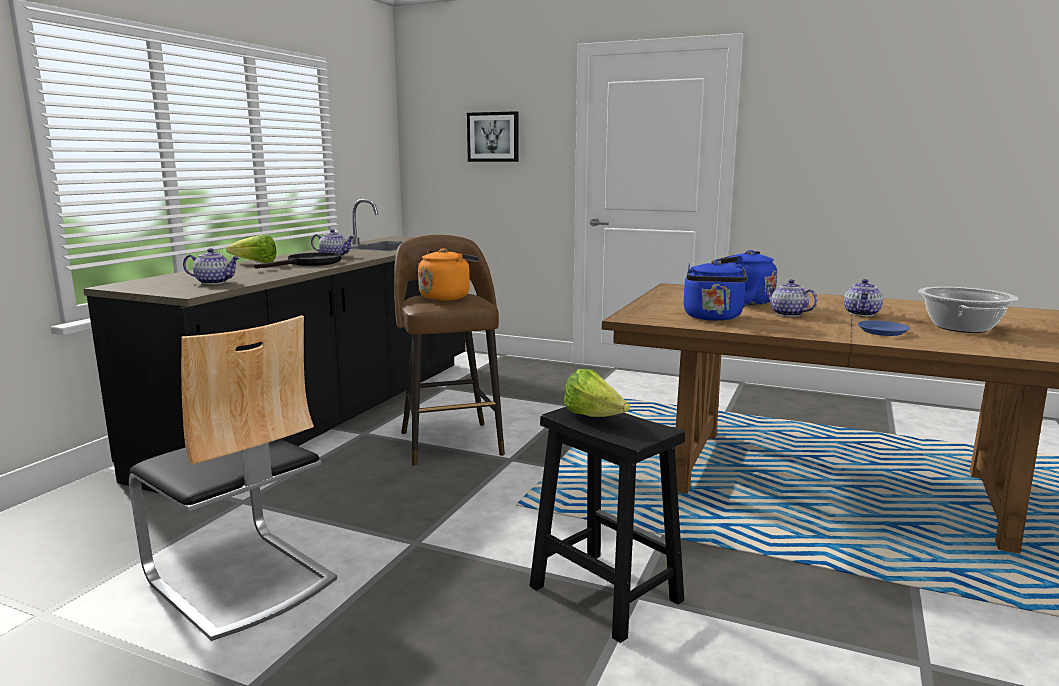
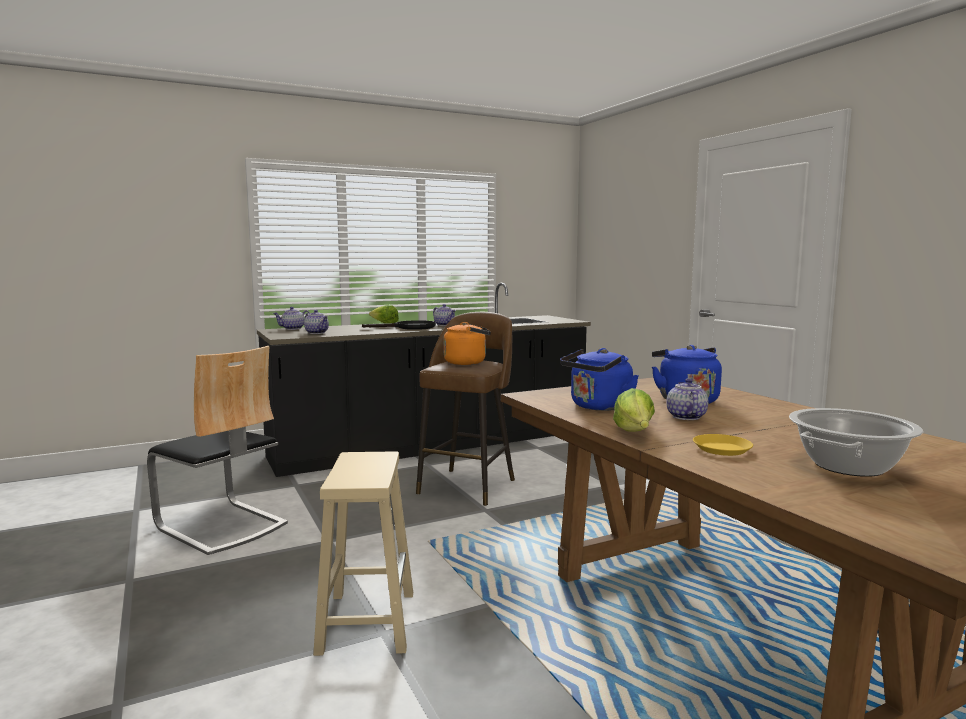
camera: 40 degrees right, 5 degrees down
(240, 580) = (221, 526): chair -> chair turned 45 degrees counterclockwise
(493, 137) = (635, 231): picture -> none
(594, 417) = (363, 462): lettuce -> lettuce (634, 433)
(603, 593) = (367, 620): black stool -> beige stool
(862, 314) = (775, 431): teapot -> teapot (293, 329)
(882, 331) = (721, 449): blue plate -> yellow plate

